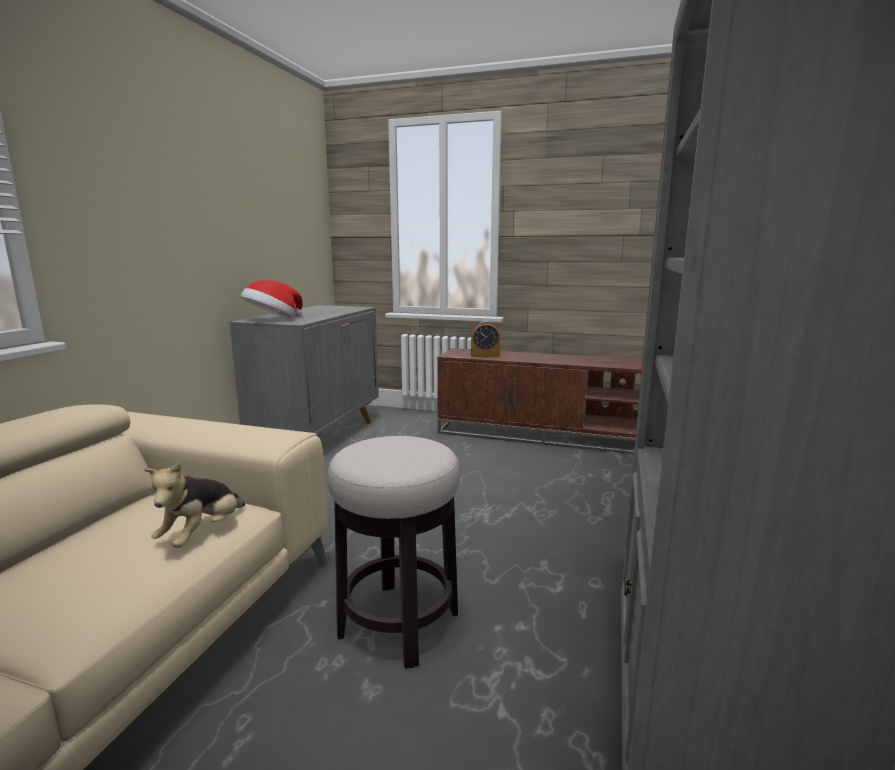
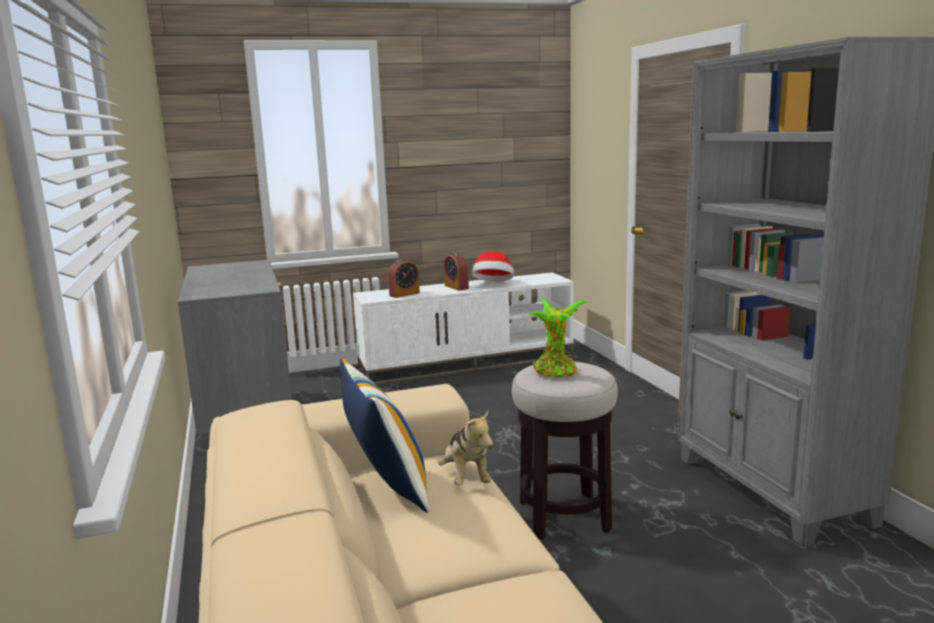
camera: 35 degrees left, 0 degrees up
(133, 514) = (386, 487): none -> pillow
(272, 320) = (223, 291): hat -> hat (493, 284)
(385, 449) = (556, 372): none -> potted plant
(541, 357) = (456, 287): none -> alarm clock
(546, 435) = (468, 363): brown tv stand -> white tv stand

